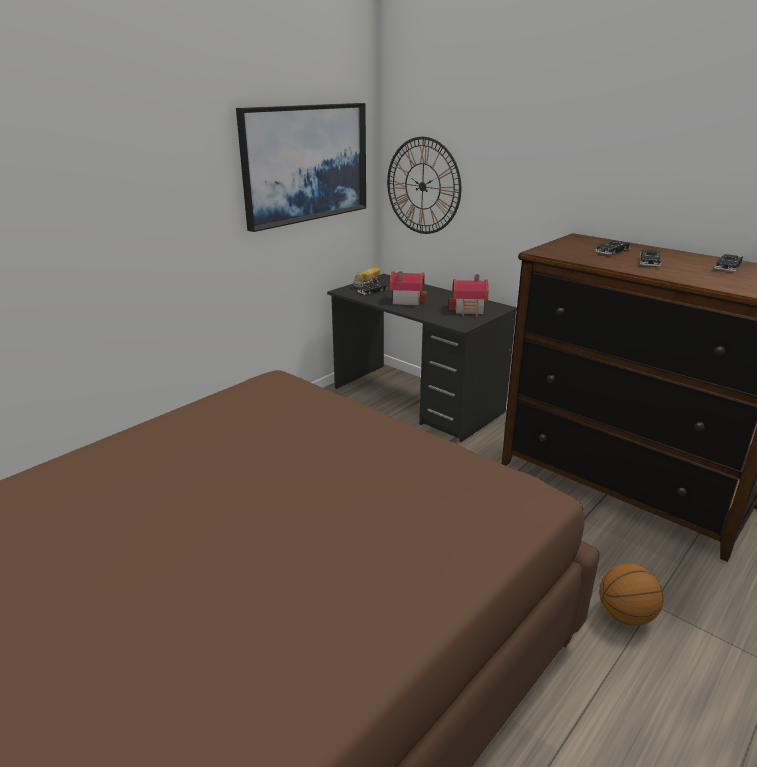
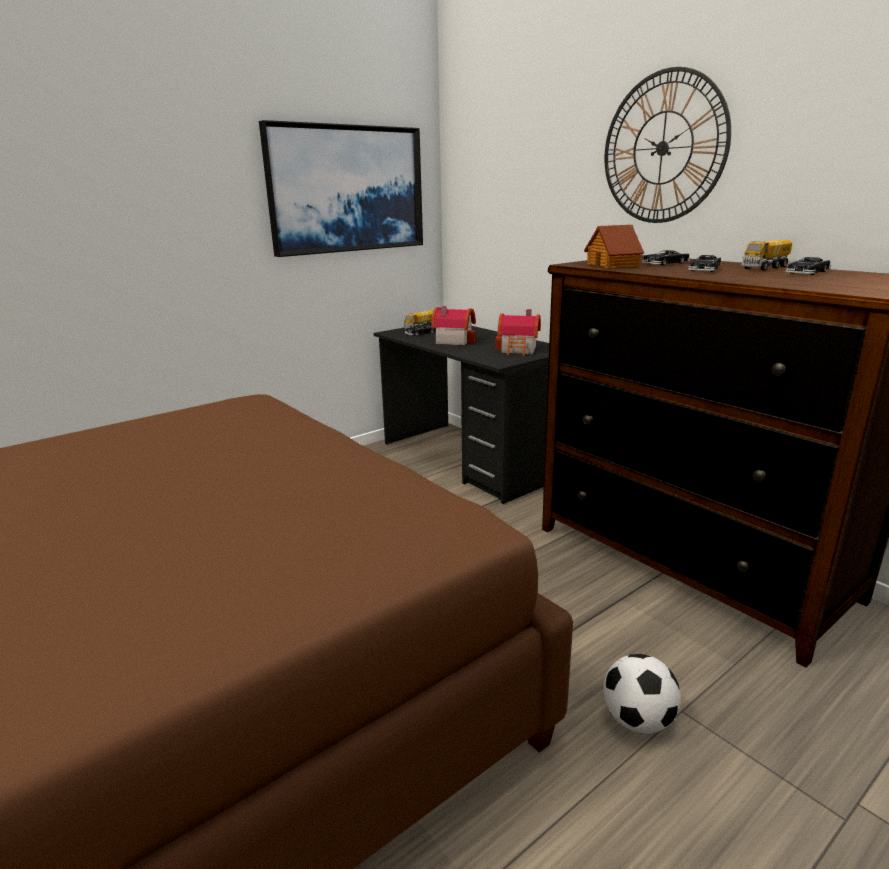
camera: 10 degrees right, 5 degrees down
(423, 186) = (482, 218): wall clock -> wall clock (662, 148)
(572, 254) = (613, 265): none -> toy house
(625, 615) = (638, 721): basketball -> football
(692, 259) = (764, 268): none -> toy truck

